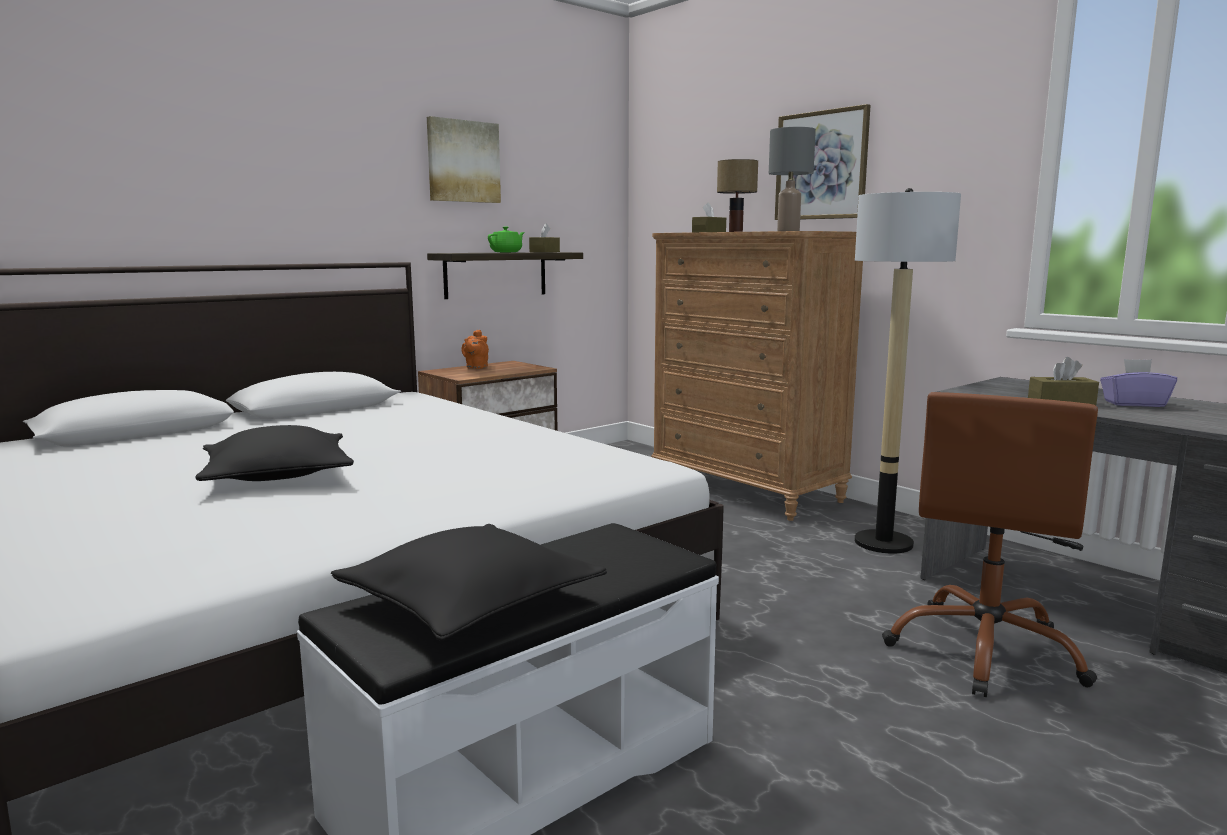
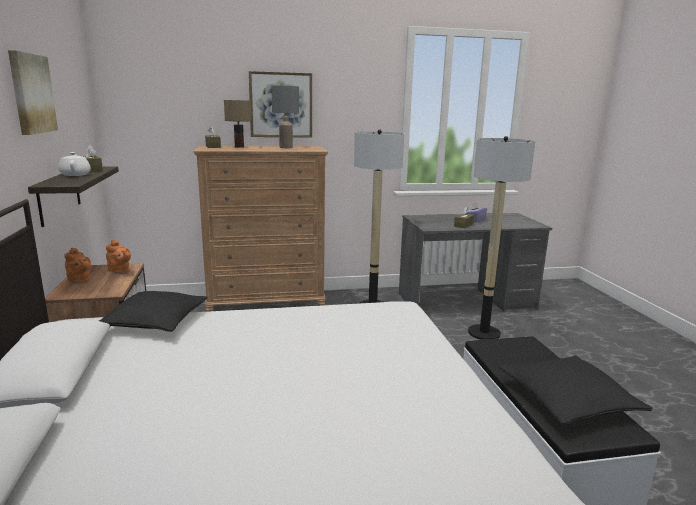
camera: 60 degrees left, 5 degrees up
(277, 475) = (303, 418): black pillow -> black pillow (155, 322)
(507, 252) = (75, 174): green teapot -> white teapot
(520, 368) = (119, 271): none -> orange teapot
(985, 651) = (484, 333): brown office chair -> floor lamp

